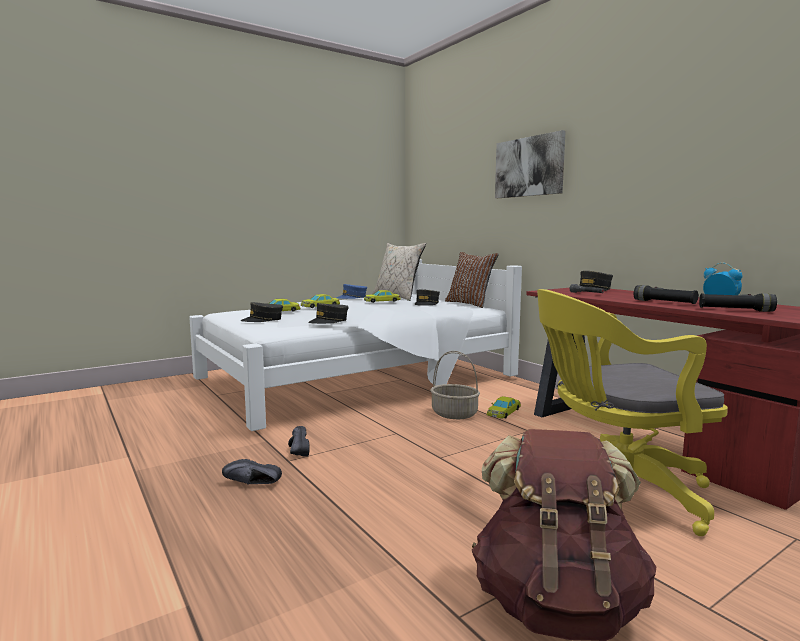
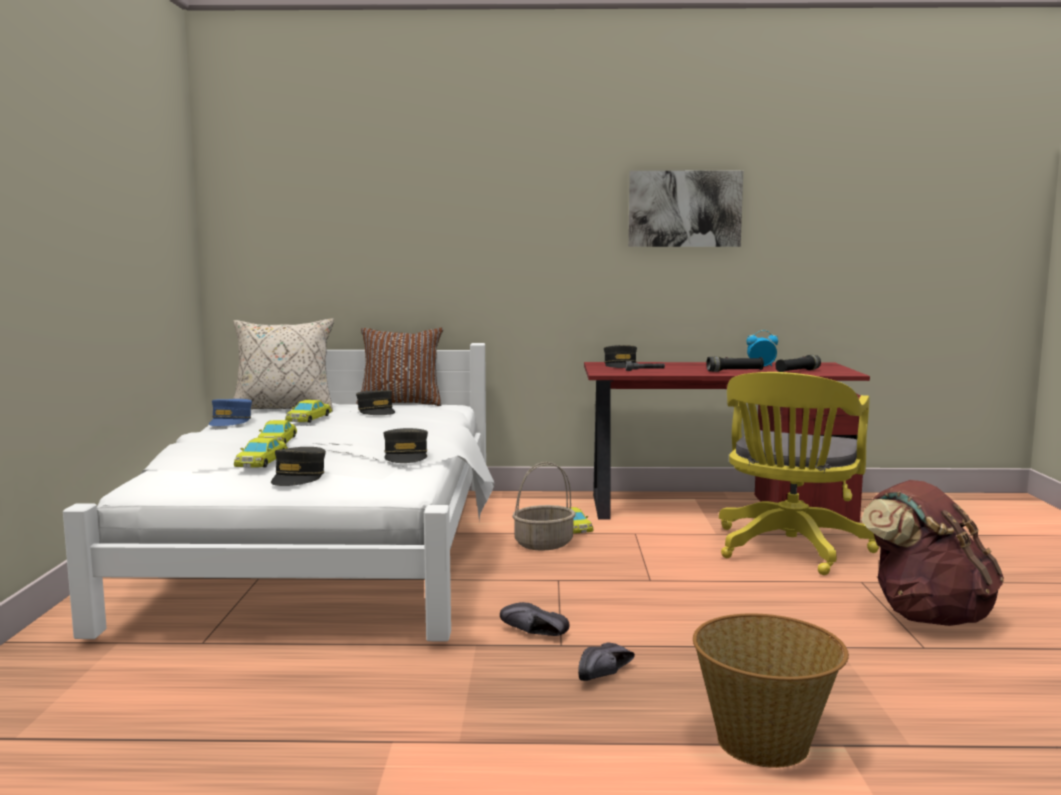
camera: 55 degrees left, 0 degrees up
(176, 566) = (764, 742): none -> basket
(529, 167) = (483, 214): picture -> picture (684, 209)

